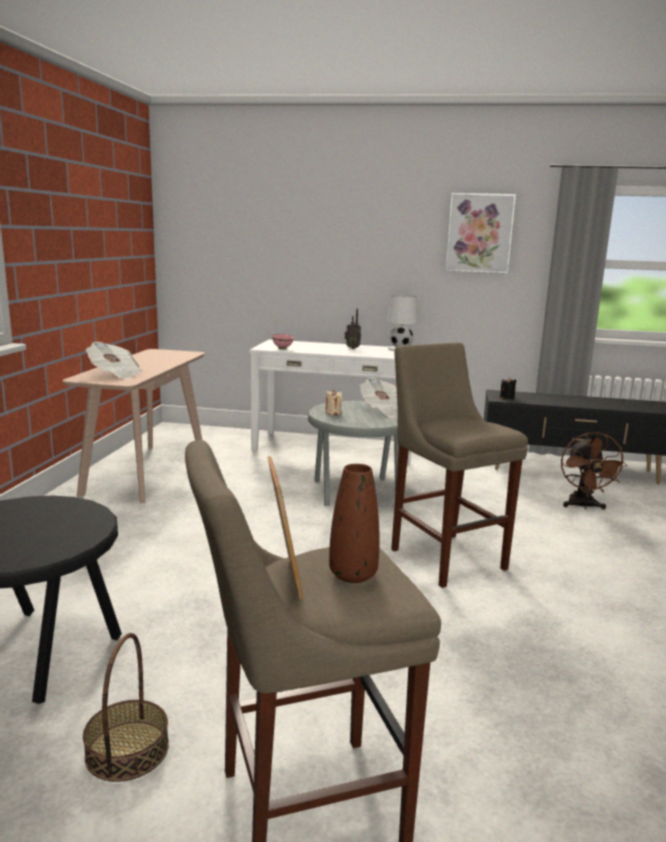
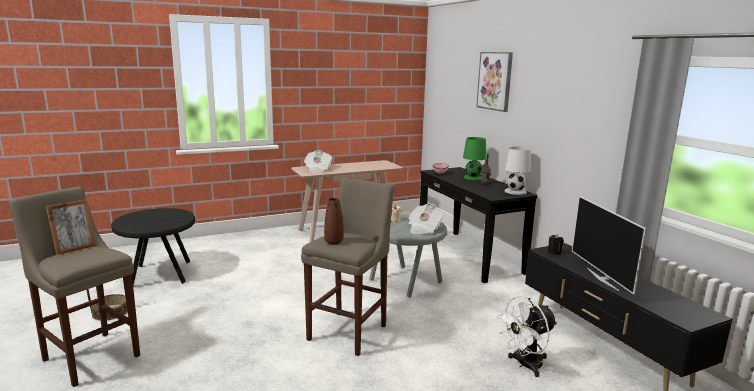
camera: 55 degrees right, 0 degrees up
(324, 346) = (473, 178): none -> green table lamp
(334, 447) = (468, 255): white console table -> black console table
(353, 575) = (81, 257): brown vase -> brown vase (333, 242)
(479, 233) = (586, 100): picture -> picture (495, 81)
(580, 404) = (603, 279): none -> television
(583, 506) = (525, 365): brown fan -> white fan

